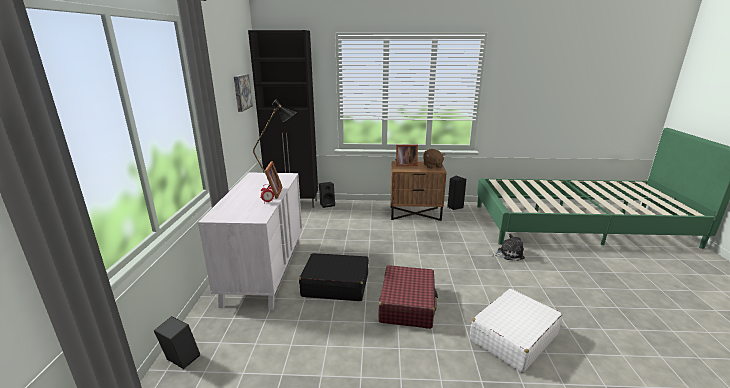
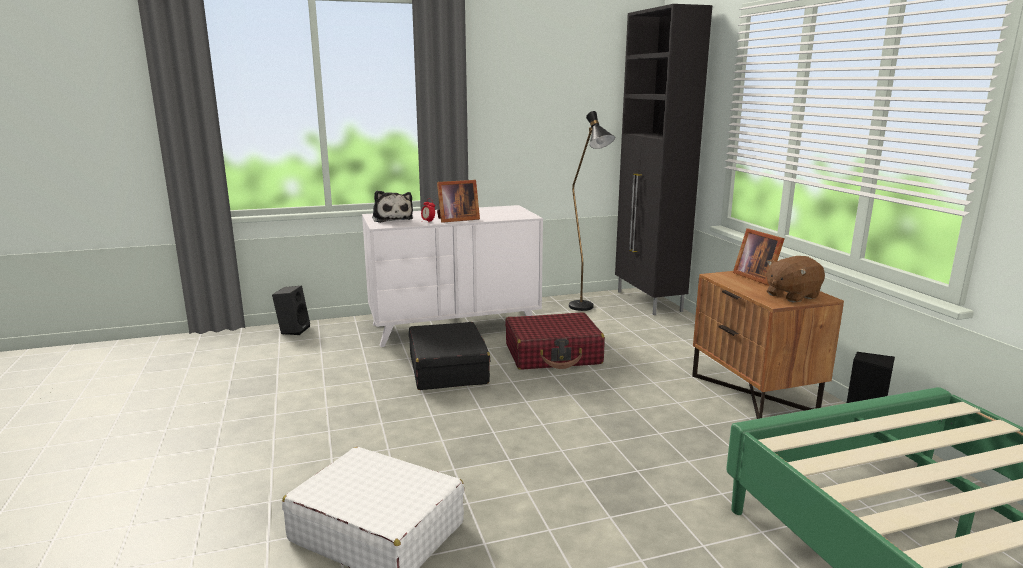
camera: 70 degrees right, 5 degrees down
(241, 92) = (584, 102): picture -> none
(327, 204) = (680, 320): black speaker -> none
(407, 304) = (428, 424): red suitcase -> red suitcase (553, 354)
(508, 254) = (693, 525): plush toy -> plush toy (392, 219)

